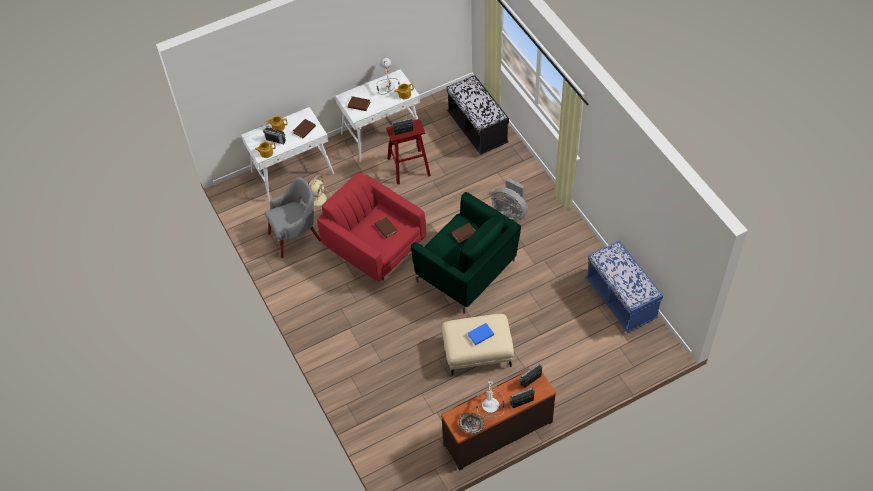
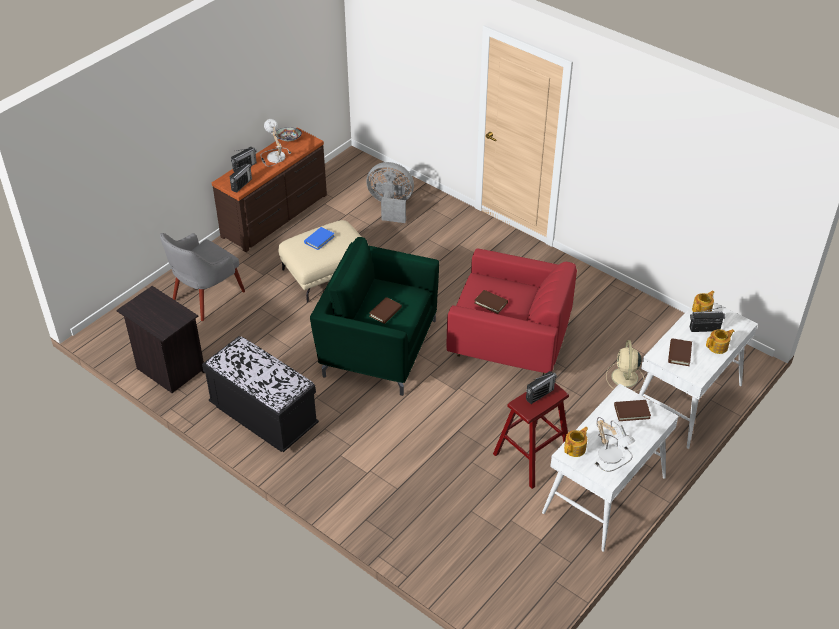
camera: 155 degrees right, 10 degrees down
(296, 236) = (614, 327): grey armchair -> grey armchair (206, 297)
(477, 129) = (462, 551): black bench -> black bench (263, 416)
(510, 211) = (353, 436): grey fan -> grey fan (391, 206)
(621, 300) = (168, 369): blue bench -> black nightstand

